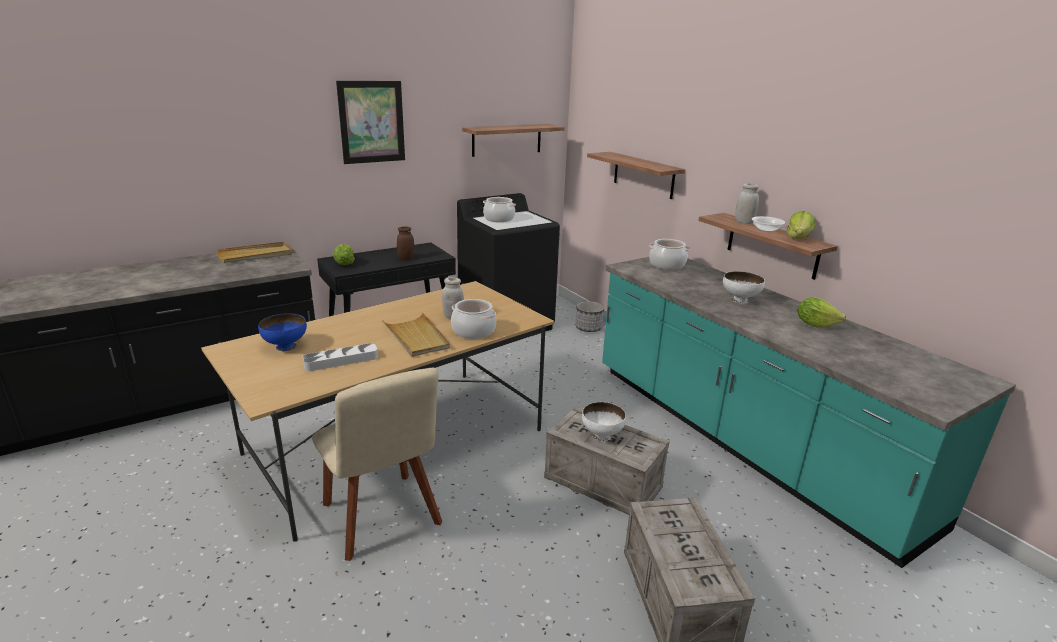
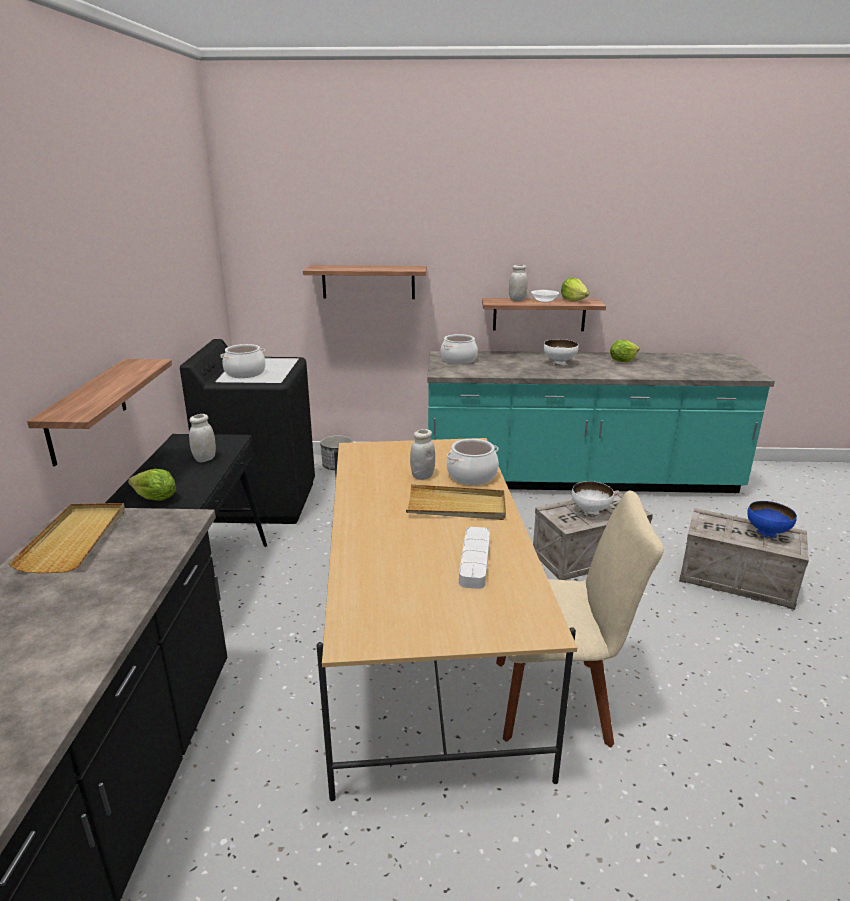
camera: 55 degrees left, 0 degrees up
(285, 346) = (395, 591): blue bowl -> blue bowl (766, 534)
(372, 122) = (98, 275): picture -> none
(406, 258) = (205, 459): brown jar -> white jar
(507, 140) = (192, 273): shelf -> shelf (87, 410)

